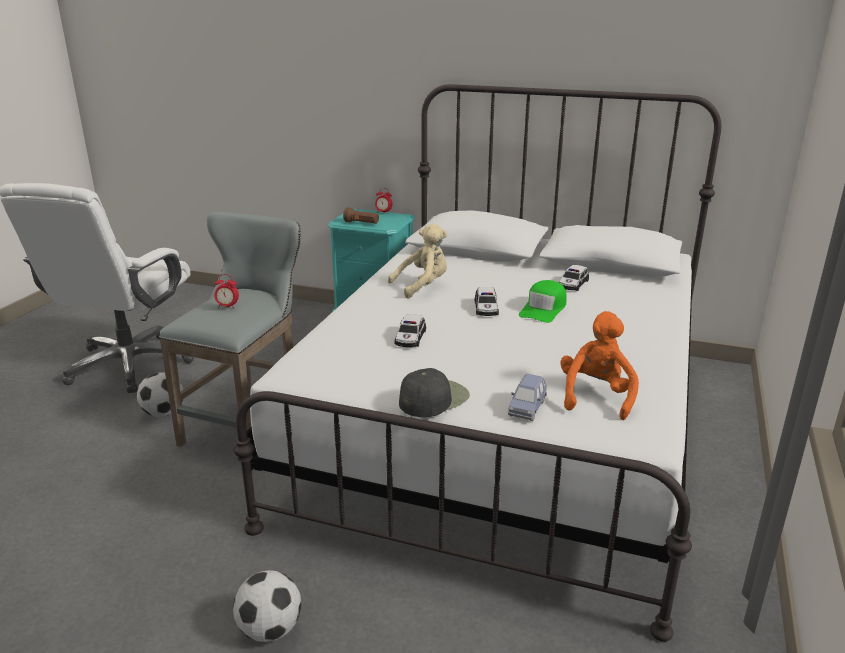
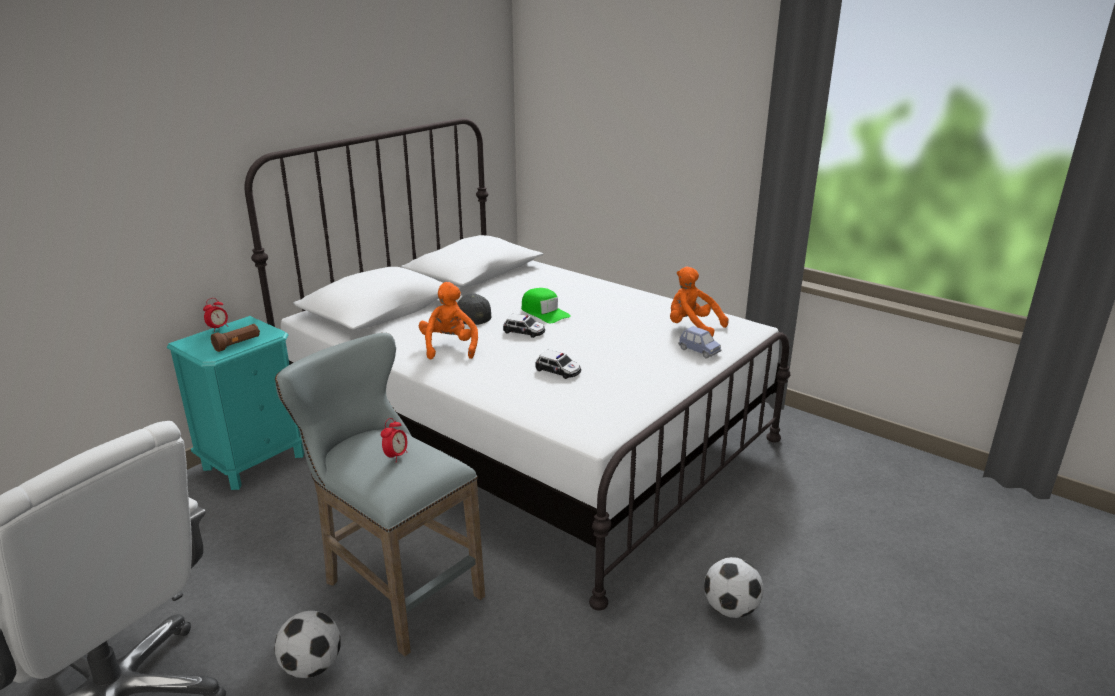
camera: 70 degrees left, 0 degrees up
(422, 286) = (449, 347): beige plush toy -> orange plush toy
(433, 398) = (673, 378): black cap -> black cap (470, 314)
(573, 284) = (506, 293): toy car -> none

